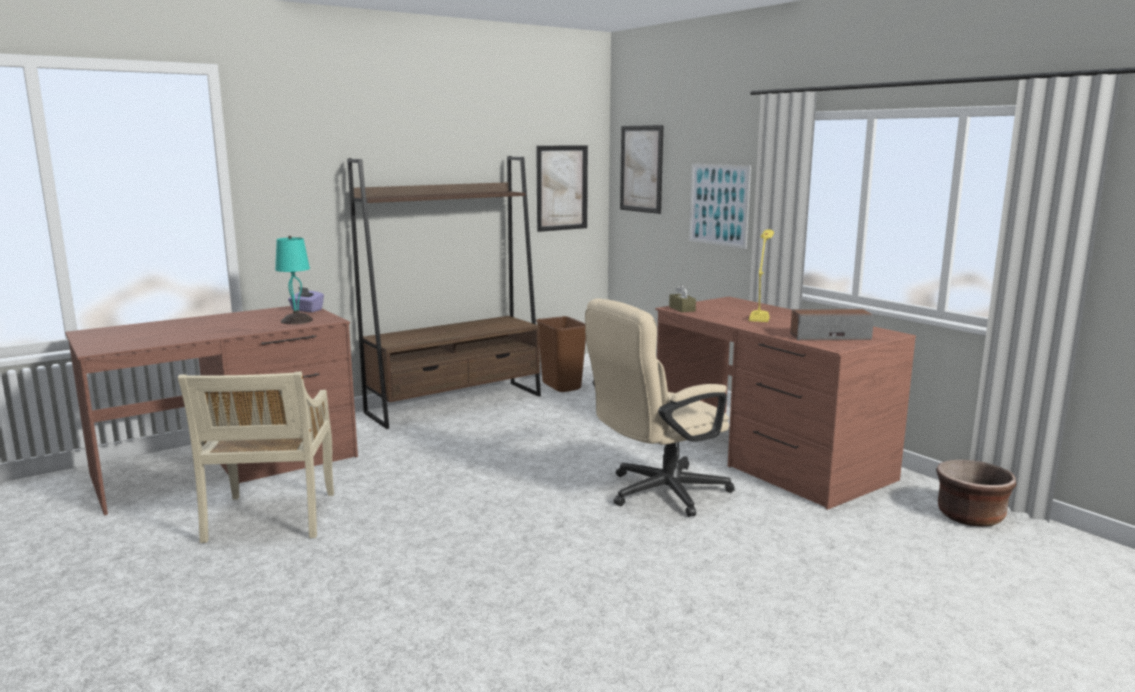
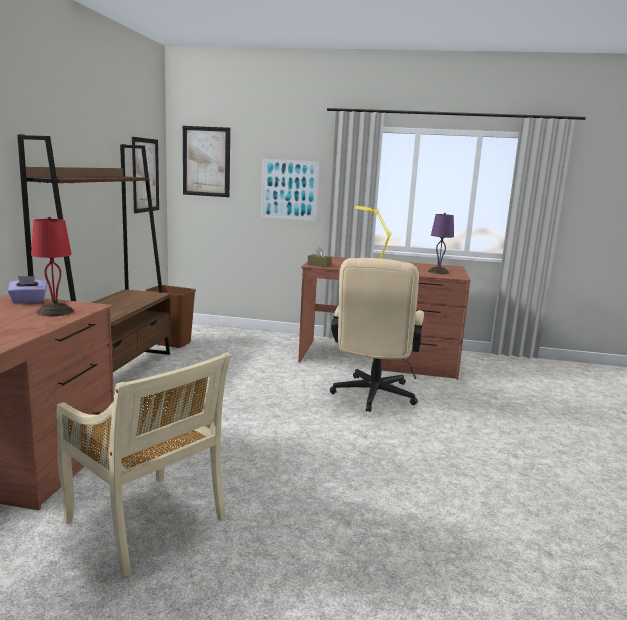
camera: 45 degrees left, 0 degrees up
(296, 320) = (54, 311): turquoise table lamp -> red table lamp
(829, 336) = (438, 272): speaker -> purple table lamp
(970, 516) = (507, 364): brown planter -> none

